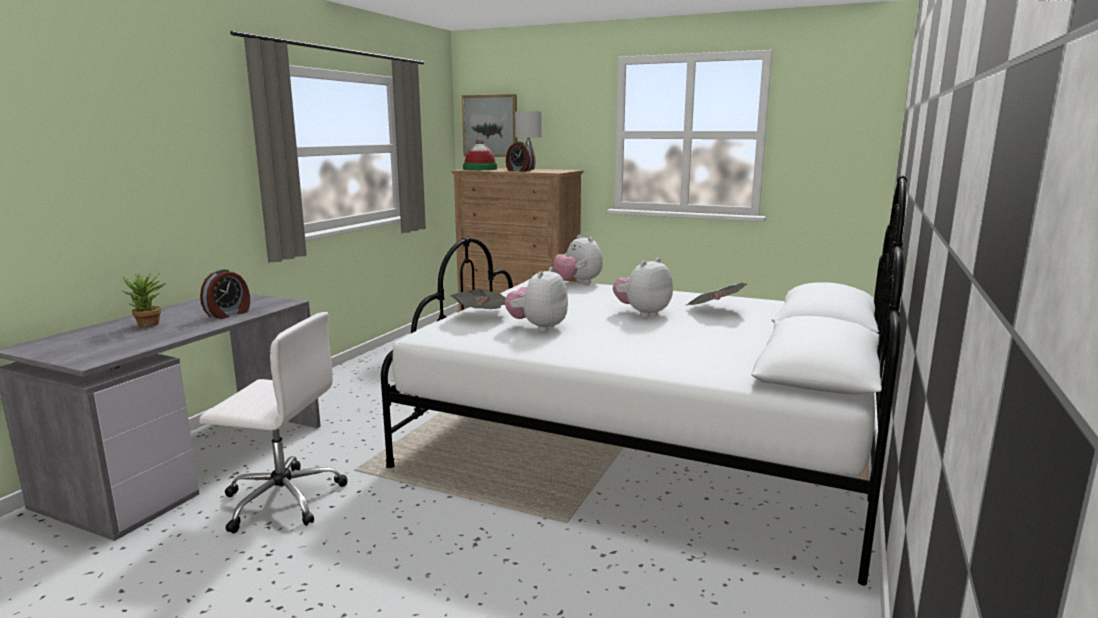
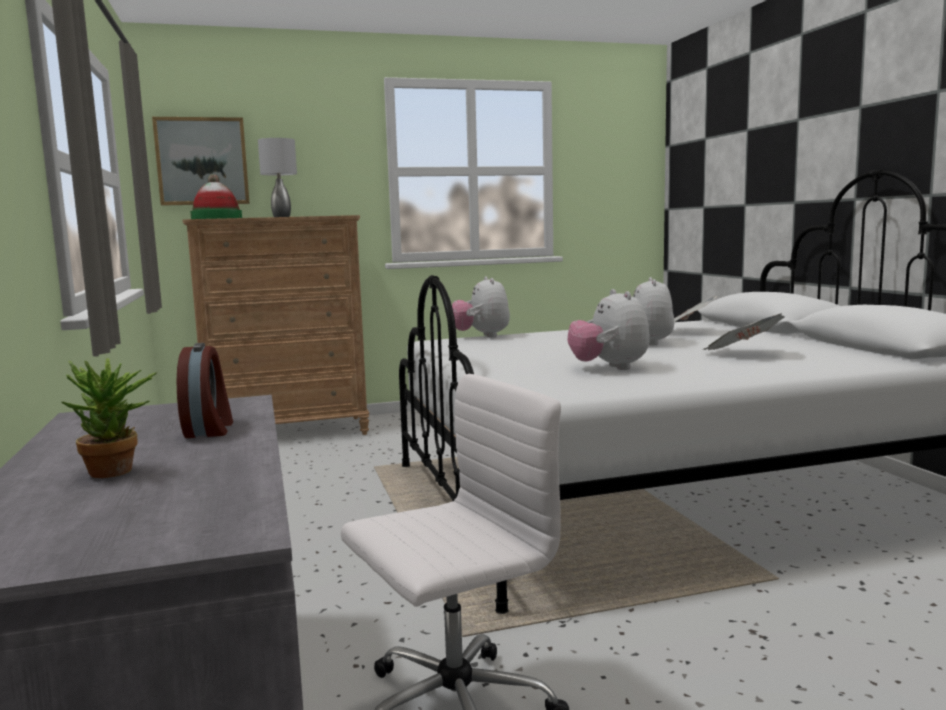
camera: 40 degrees left, 5 degrees down
(482, 316) = (514, 372): newspaper -> newspaper (742, 354)
(519, 171) = (289, 216): alarm clock -> none
(578, 282) = (482, 336): plush toy -> plush toy turned 60 degrees clockwise

